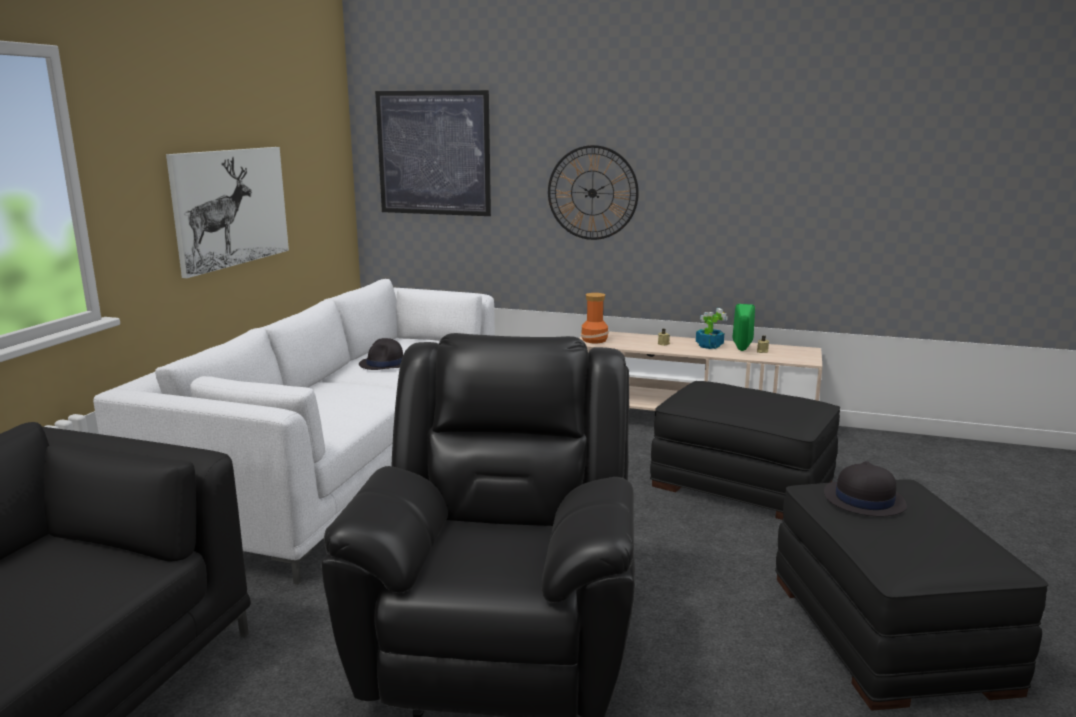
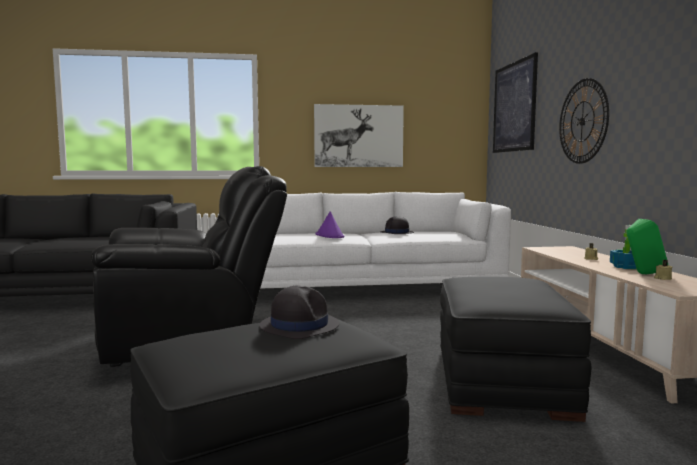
camera: 65 degrees right, 10 degrees down
(346, 399) = (329, 235): none -> purple hat
(595, 340) = (548, 248): vase -> none

